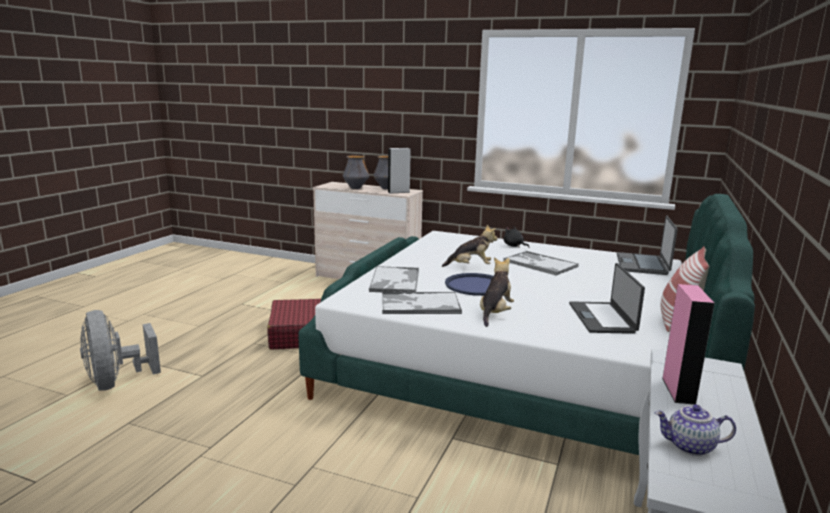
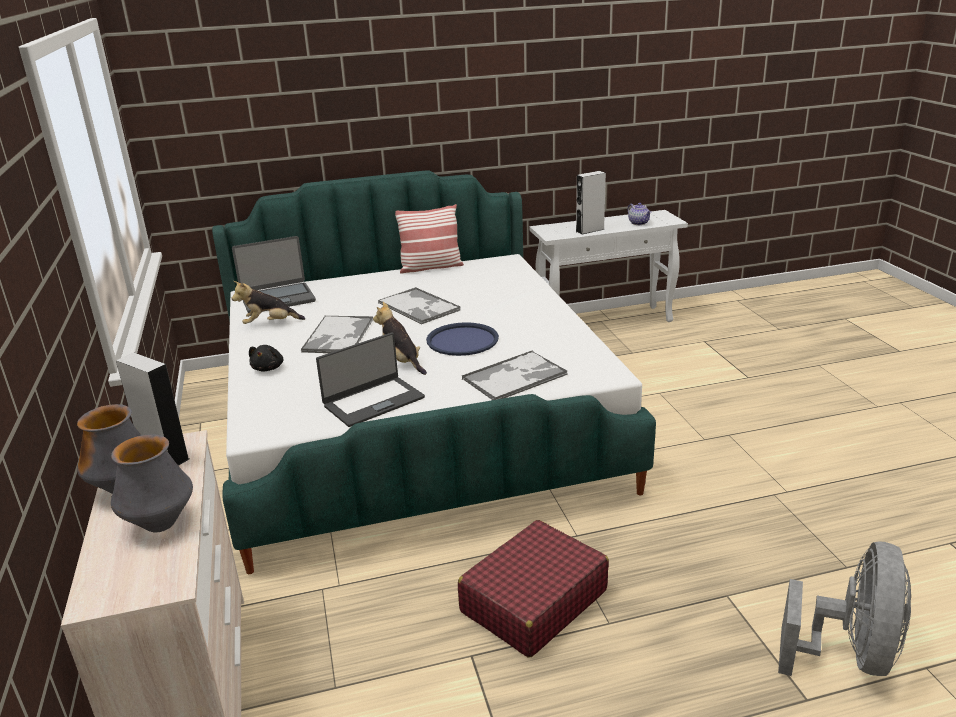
camera: 125 degrees left, 10 degrees up
(419, 304) = (555, 343): tray -> tray (419, 307)
(495, 313) = (521, 314): plush toy -> plush toy (269, 324)
(602, 318) = (466, 284): laptop -> laptop (373, 401)
(678, 390) = (590, 230): pink speaker -> grey speaker

